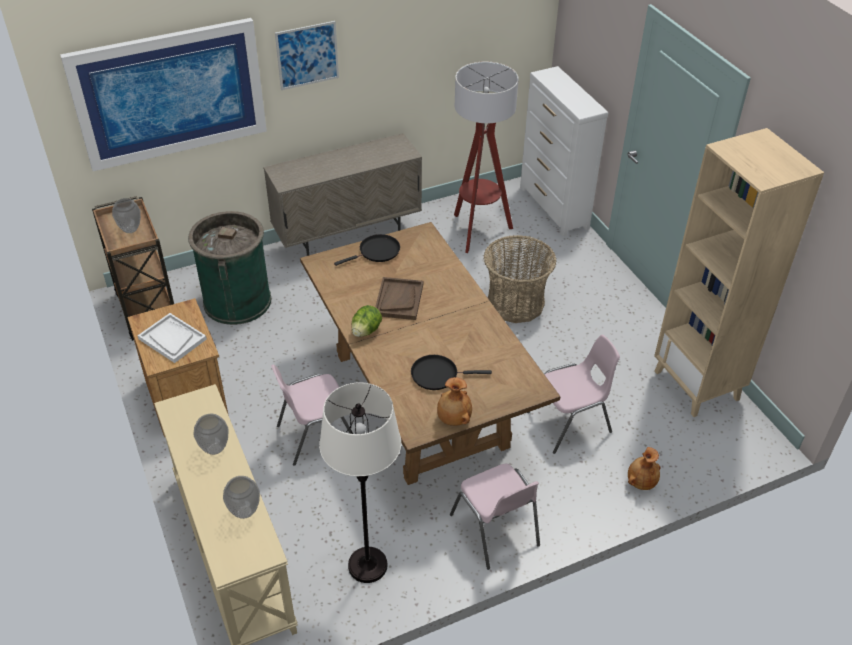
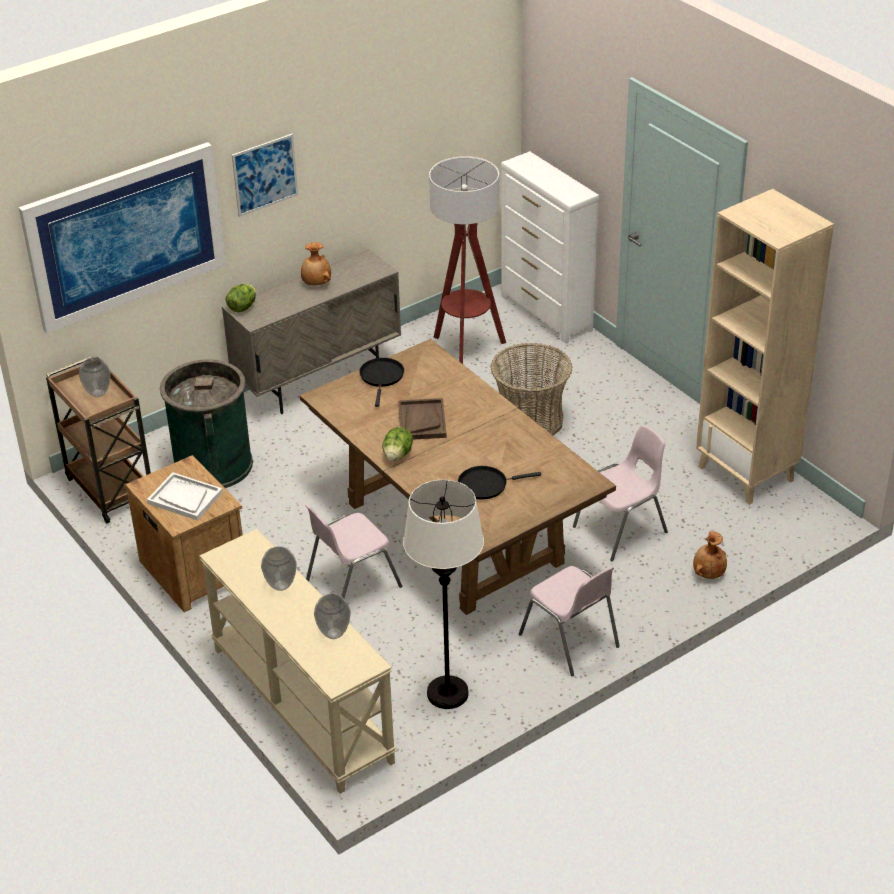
camera: 10 degrees left, 5 degrees down
(280, 170) = (242, 307): none -> lettuce
(377, 252) = (382, 377): black frying pan -> black frying pan turned 45 degrees counterclockwise
(453, 419) = (514, 522): brown vase -> brown vase (316, 284)

